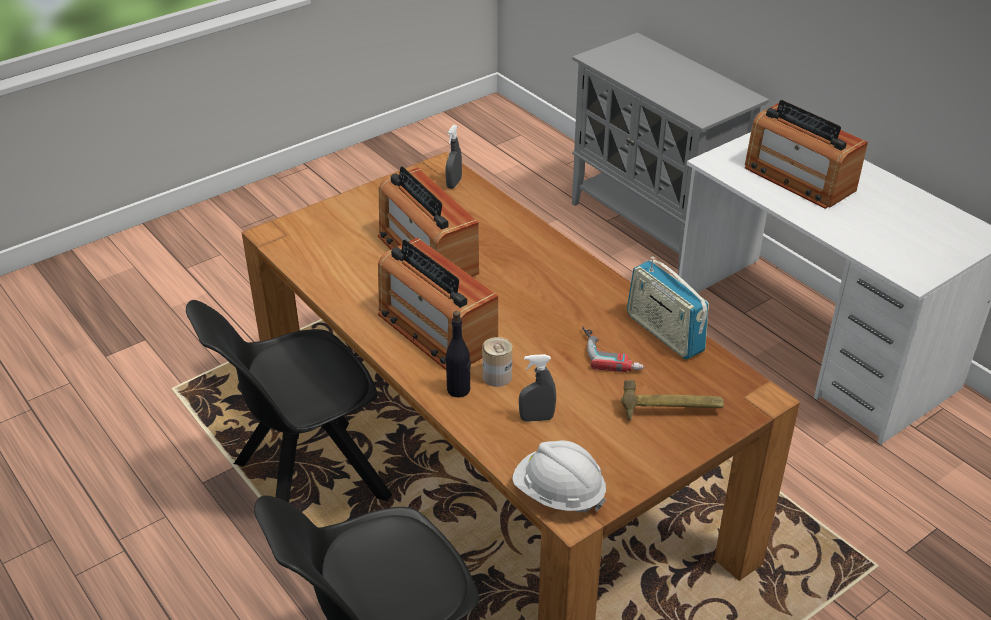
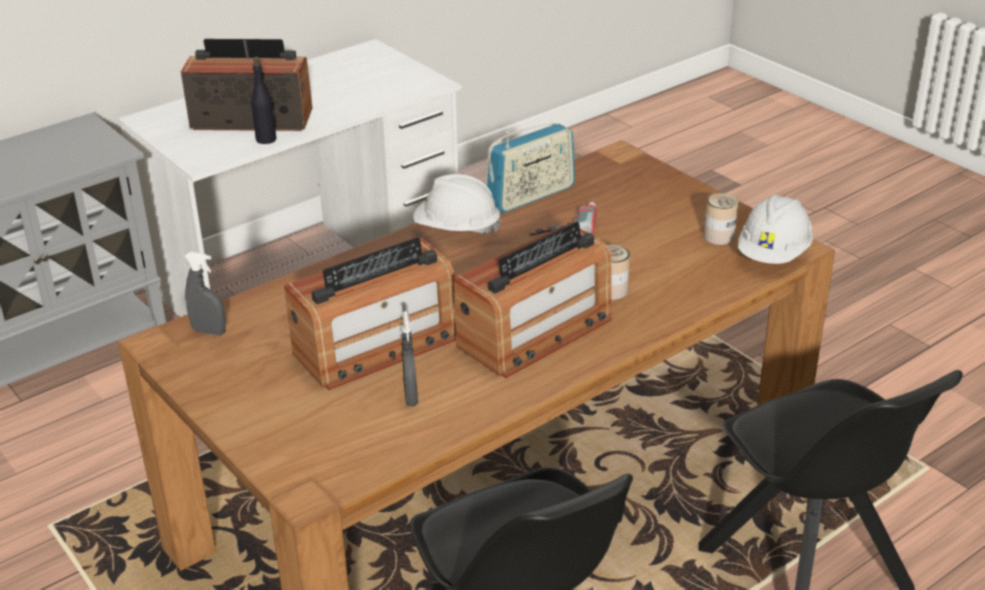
camera: 90 degrees left, 5 degrees down
(459, 390) = (637, 313): black bottle -> black bottle (266, 139)
(536, 418) = (672, 266): grey spray bottle -> grey spray bottle (411, 396)
(594, 457) = (719, 236): none -> can
(598, 289) = (457, 229): none -> white hard hat
(670, 412) = (648, 197): hammer -> none
(799, 179) = (252, 119): radio -> radio turned 135 degrees counterclockwise

